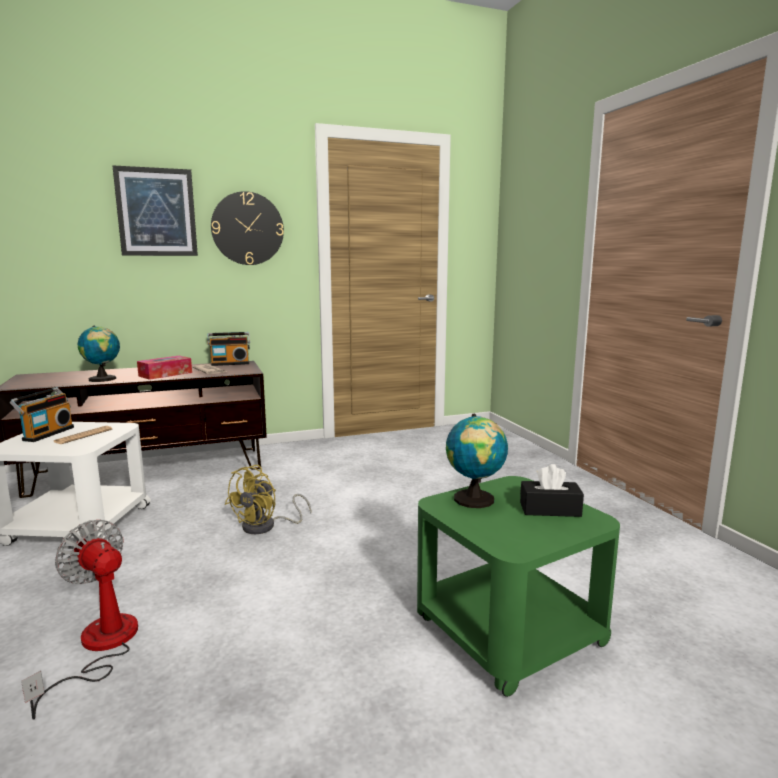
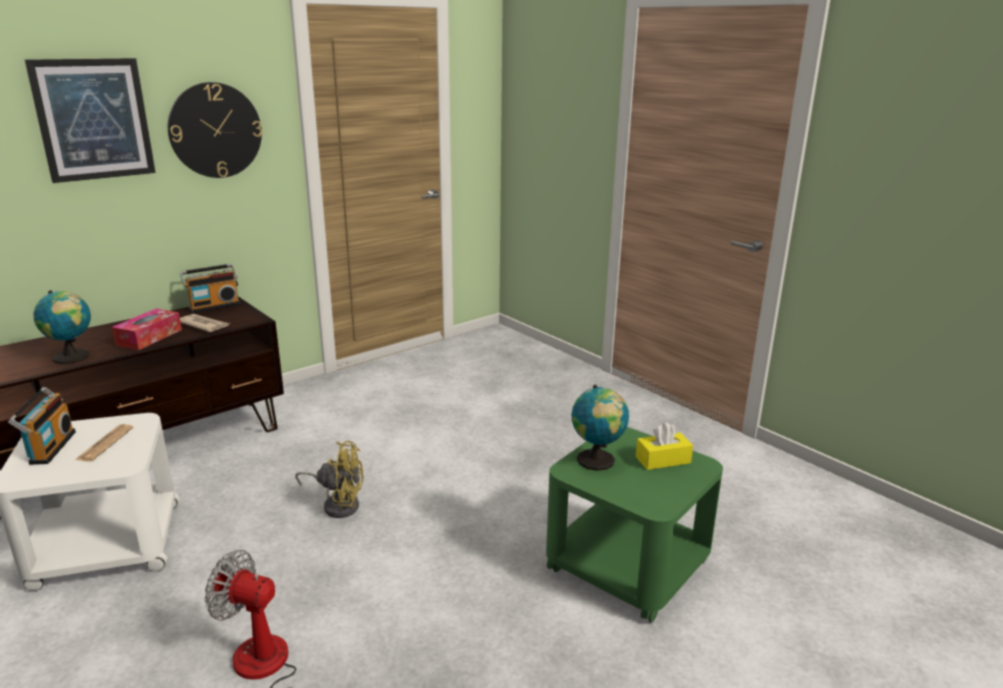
camera: 20 degrees left, 10 degrees up
(266, 526) = (338, 504): yellow fan -> yellow fan turned 90 degrees counterclockwise
(550, 509) = (663, 460): black tissue box -> yellow tissue box

